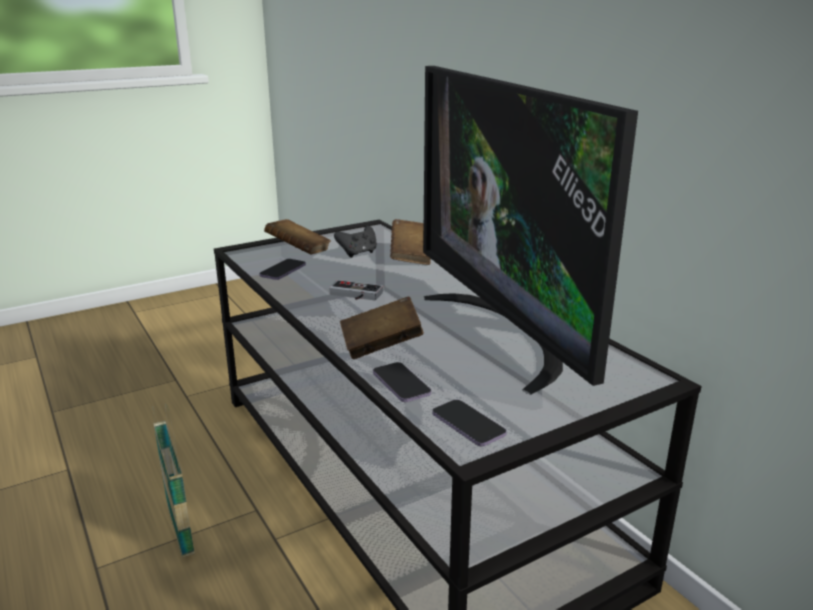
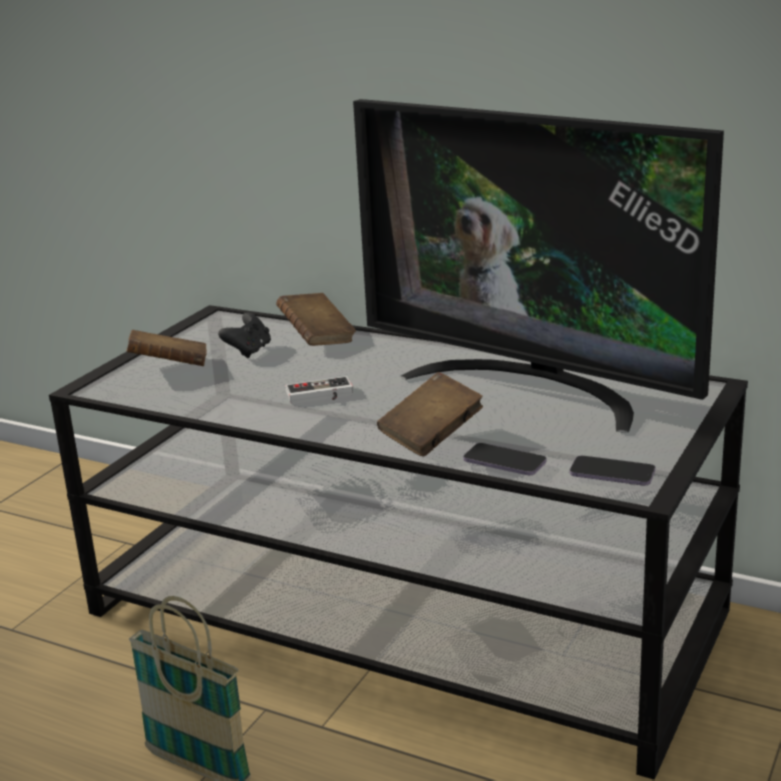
camera: 30 degrees left, 0 degrees up
(283, 271) = (193, 395): phone -> none

